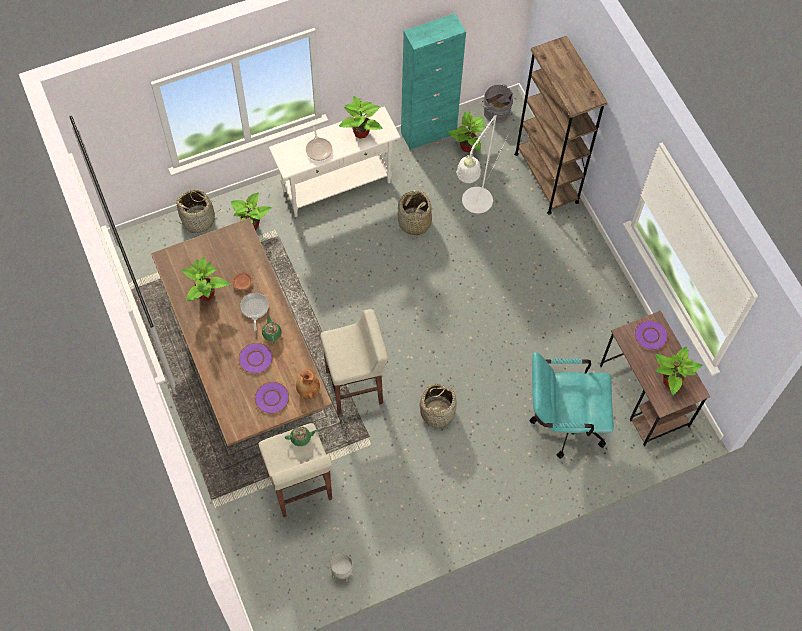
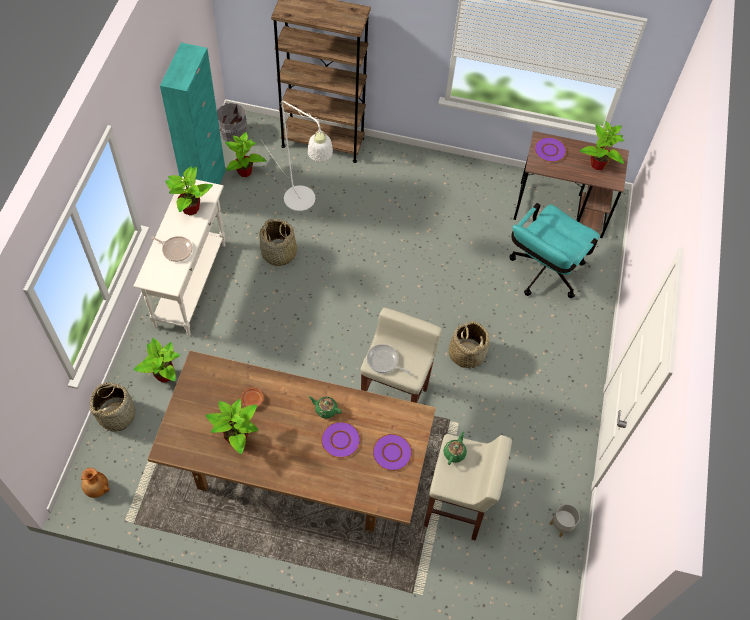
camera: 55 degrees left, 5 degrees down
(254, 308) = (288, 407): frying pan -> frying pan (384, 361)
(307, 389) = (407, 417): brown vase -> brown vase (97, 489)

